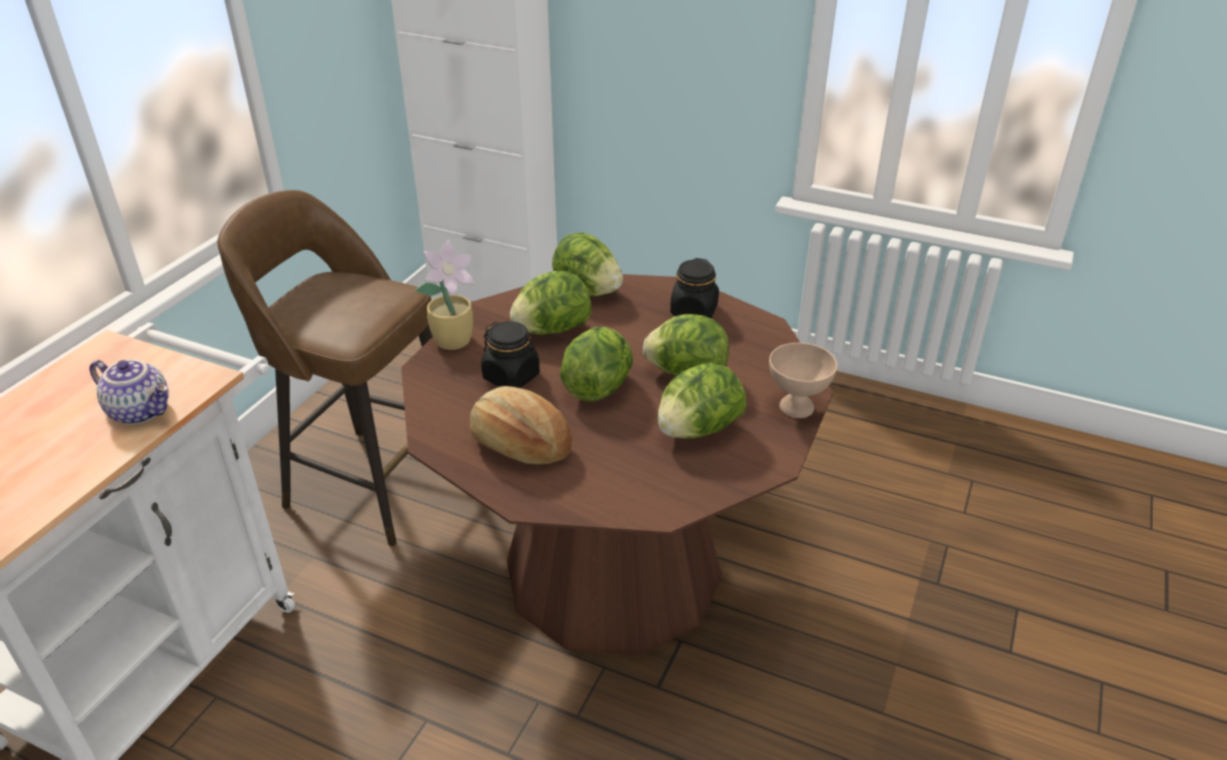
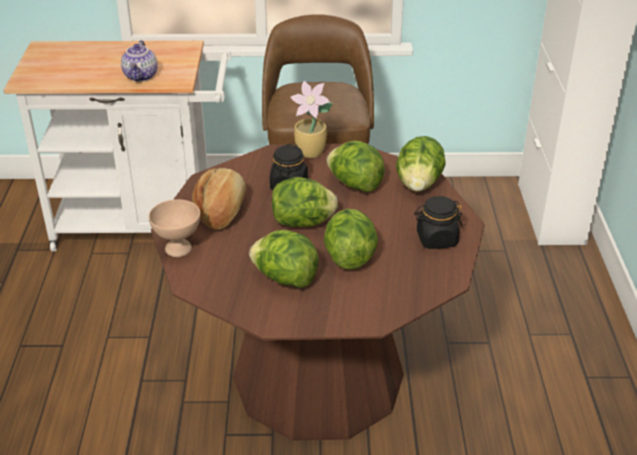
camera: 65 degrees right, 0 degrees up
(796, 408) = (345, 320): beige bowl -> beige bowl (177, 249)

